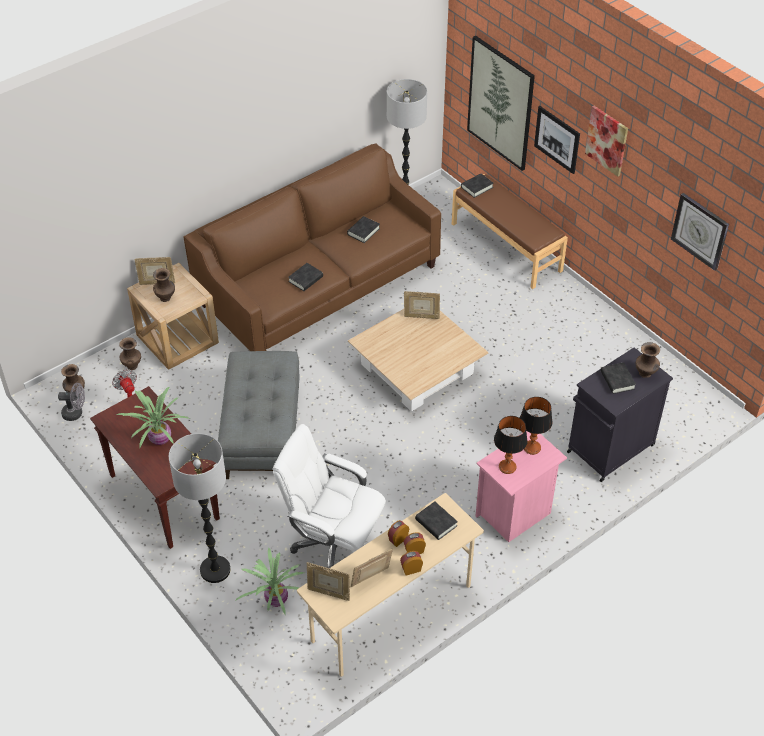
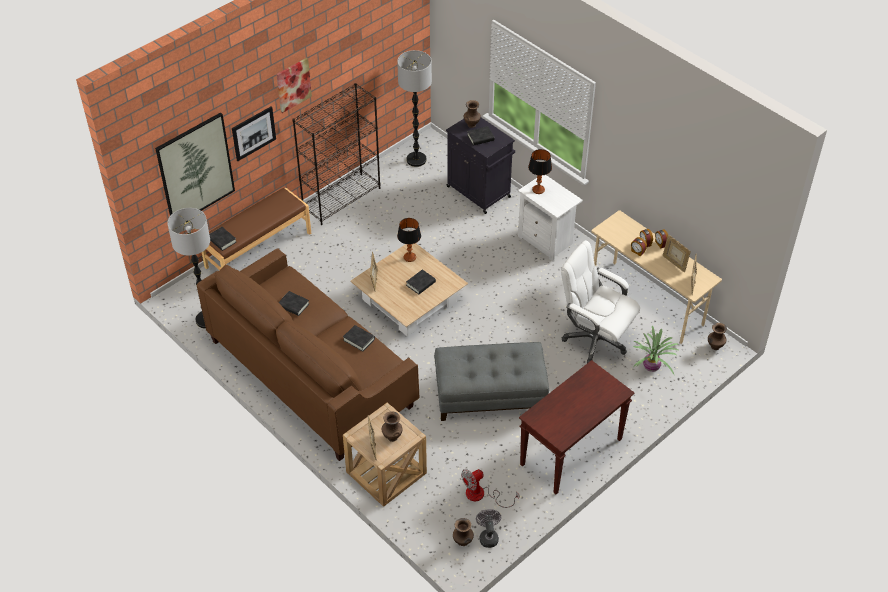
camera: 95 degrees left, 0 degrees up
(132, 365) = (424, 503): brown vase -> brown vase (715, 347)
(159, 438) = (575, 399): potted plant -> none
(215, 570) = (634, 407): floor lamp -> floor lamp (416, 160)
(333, 544) = (594, 339): white office chair -> white office chair turned 105 degrees clockwise
(436, 523) = (619, 233): black book -> black book (420, 284)
(507, 467) = (558, 201): table lamp -> table lamp (409, 257)
(514, 514) = (547, 241): pink nightstand -> white nightstand
(593, 316) = (342, 198): none -> black bookcase
(700, 231) = (374, 58): wall clock -> none

